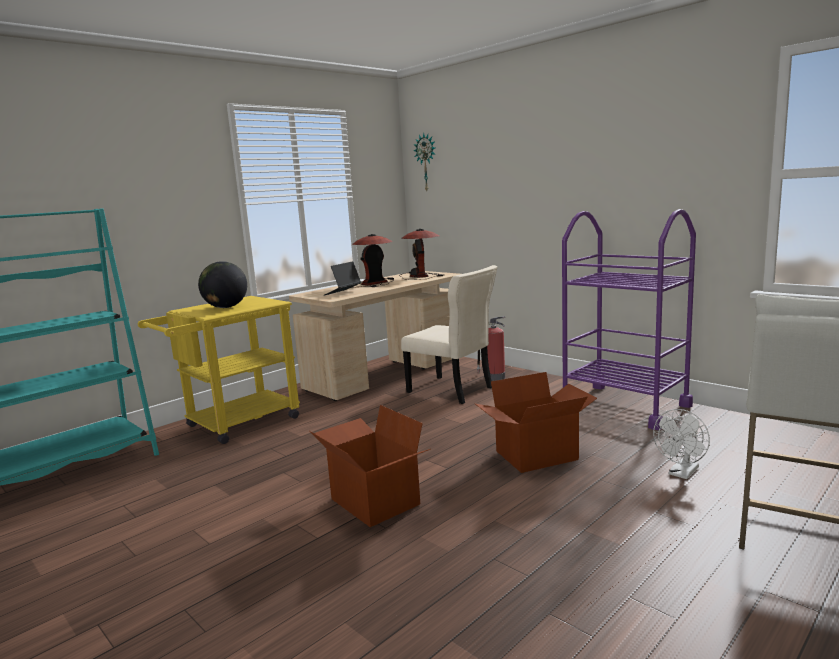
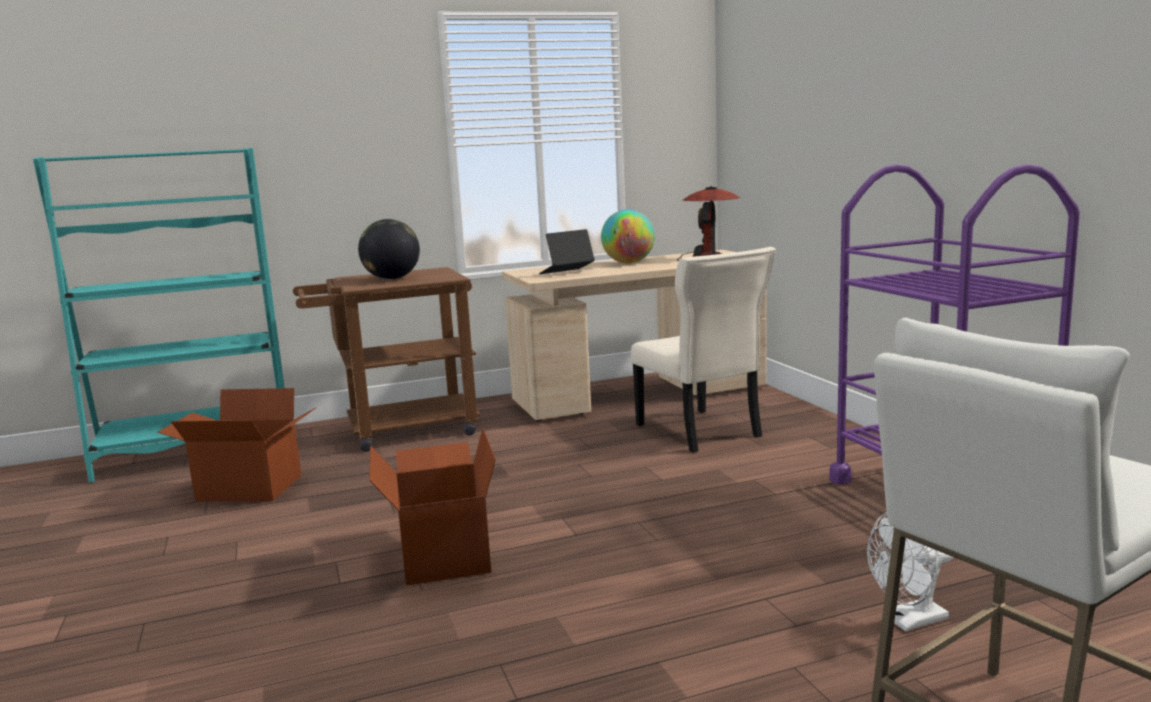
camera: 25 degrees right, 0 degrees up
(234, 425) = (399, 431): yellow cart -> brown cart
(373, 283) = (628, 263): table lamp -> globe
(427, 162) = (740, 86): wall clock -> none
(494, 377) = (781, 422): fire extinguisher -> none
(537, 456) = (713, 545): cardboard box -> cardboard box (248, 489)

